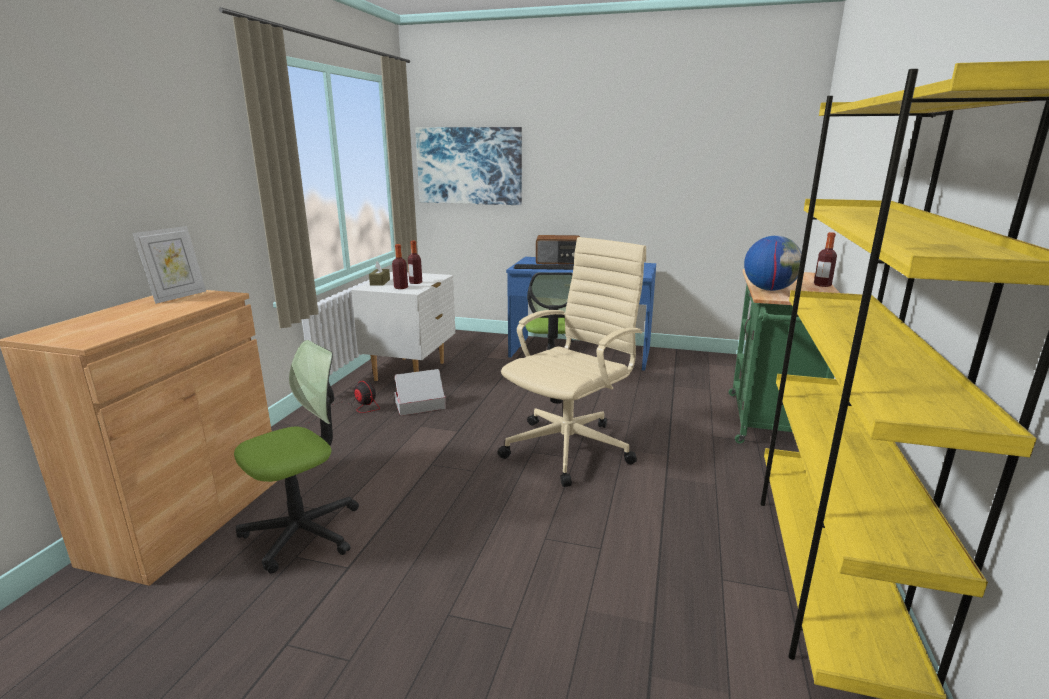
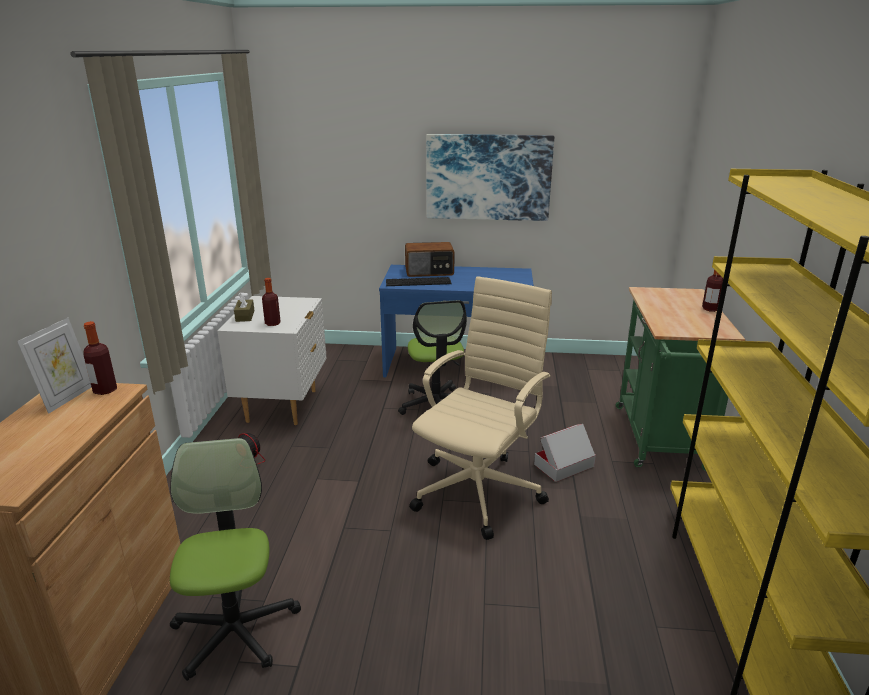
camera: 10 degrees left, 5 degrees up
(302, 532) = (235, 630): office chair -> office chair turned 45 degrees counterclockwise
(415, 282) = (285, 314): bottle -> bottle (105, 390)
(420, 406) = (308, 452): cardboard box -> cardboard box (564, 465)
(469, 166) = (323, 167): picture -> picture (488, 177)
(769, 289) = (664, 320): globe -> none

